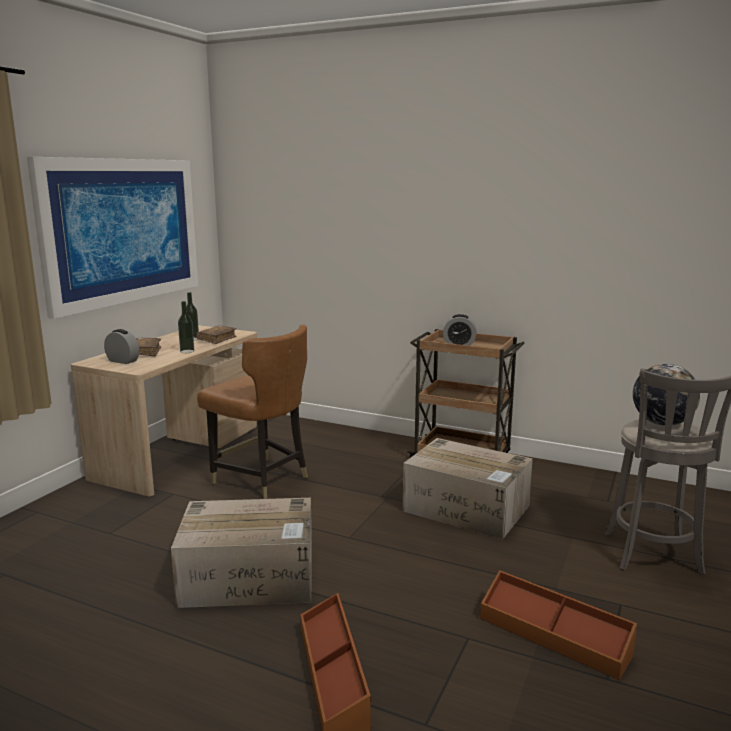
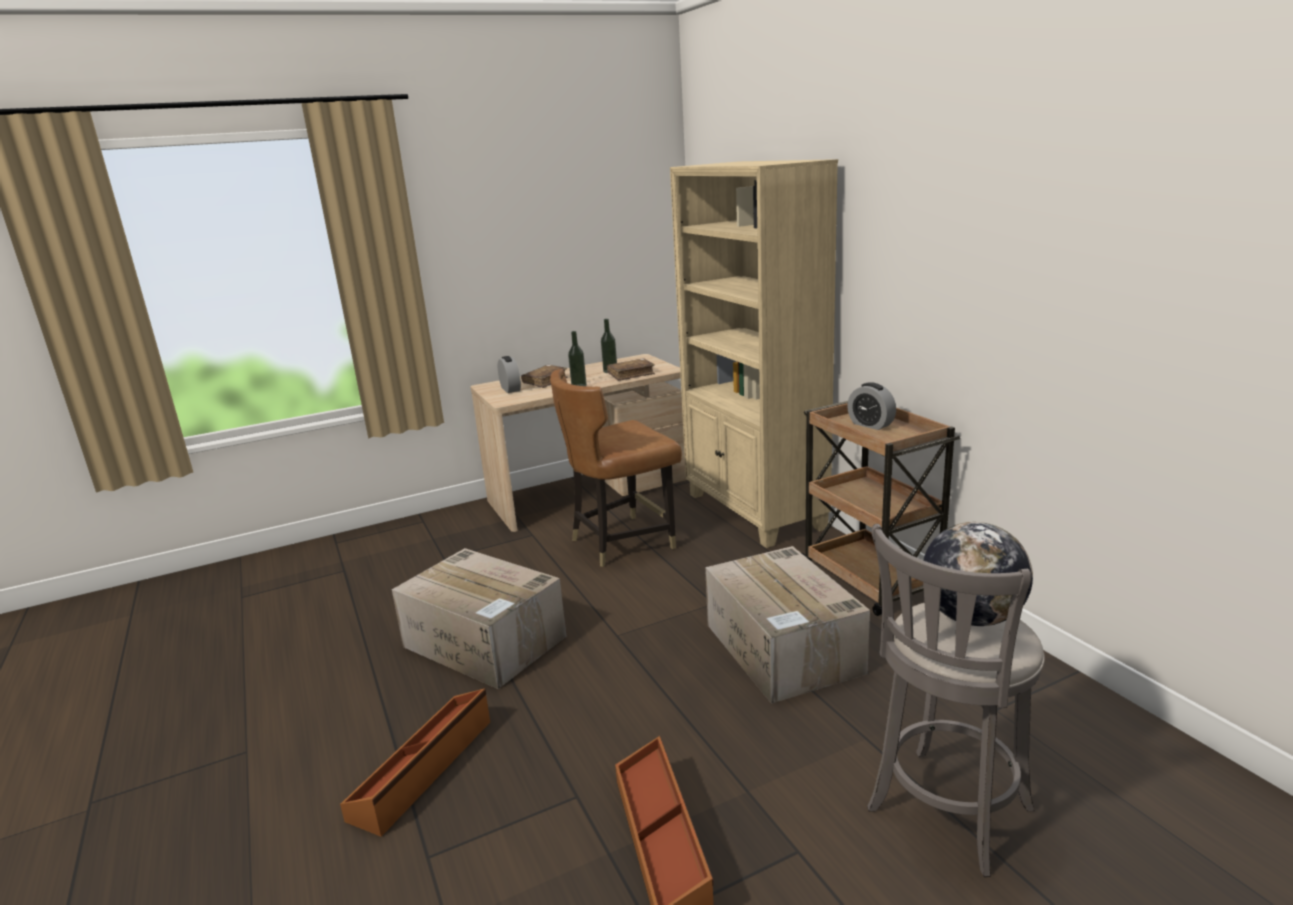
camera: 40 degrees right, 5 degrees up
(122, 231) = (544, 249): picture -> none
(261, 479) = (621, 542): brown chair -> brown chair turned 75 degrees clockwise
(334, 437) = (754, 512): none -> beige bookcase

